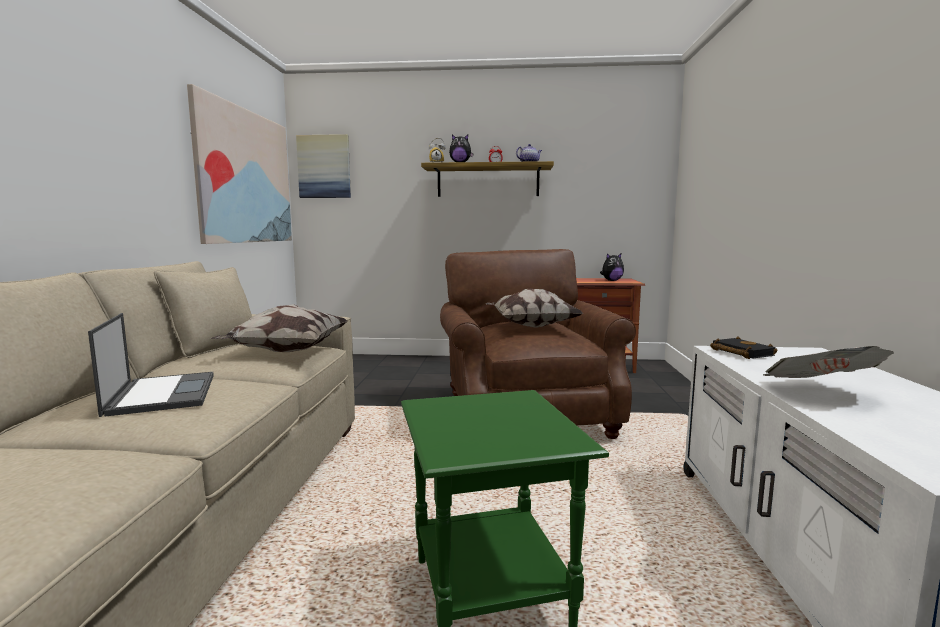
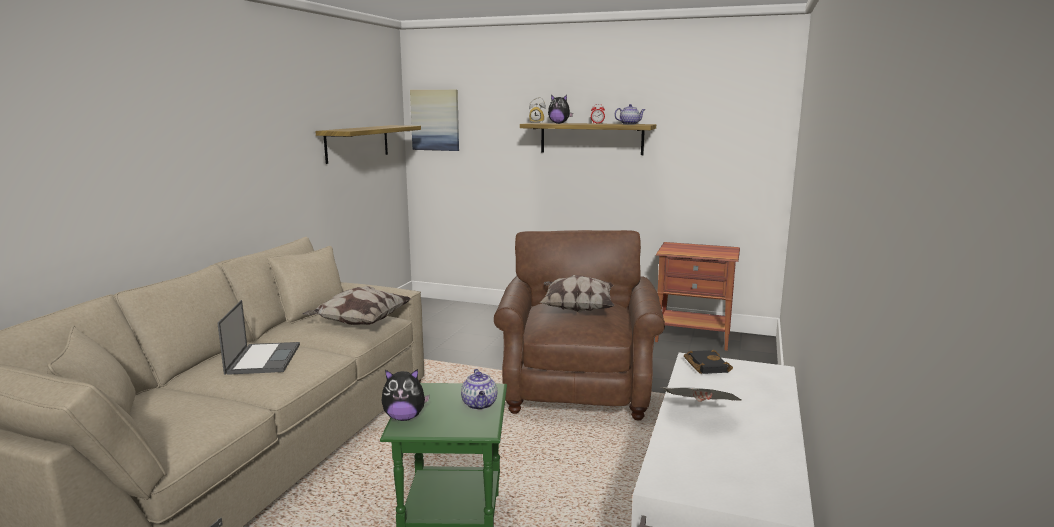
camera: 15 degrees right, 5 degrees up
(246, 177) = (357, 143): picture -> shelf
(530, 413) = (480, 405): none -> teapot
(611, 281) = (709, 252): plush toy -> plush toy (404, 417)

